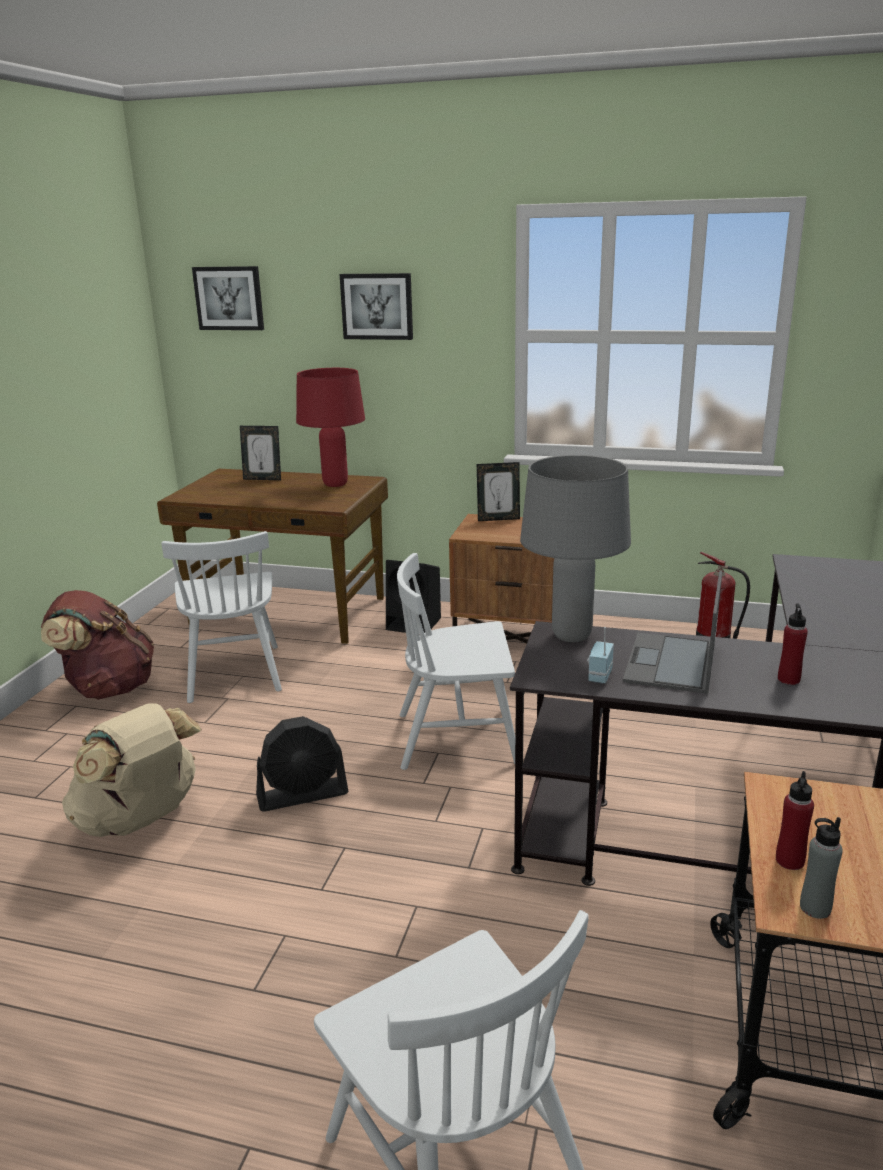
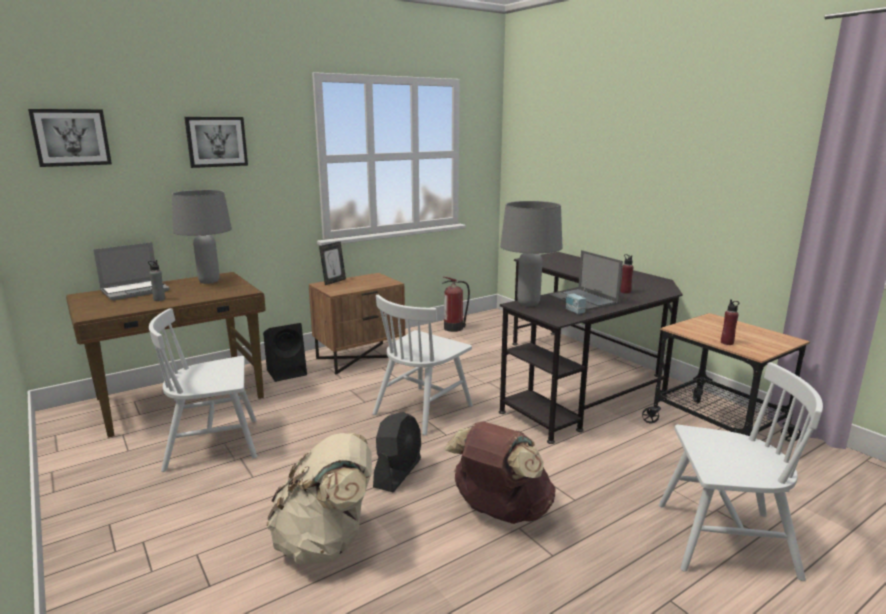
camera: 50 degrees left, 5 degrees down
(107, 689) = (116, 501): brown backpack -> brown backpack (500, 512)
(234, 673) = (213, 444): white chair -> white chair turned 135 degrees clockwise
(263, 479) = (136, 291): picture frame -> laptop
(335, 484) = (209, 282): red table lamp -> grey table lamp
(815, 908) = (758, 350): grey bottle -> grey bottle (159, 299)

